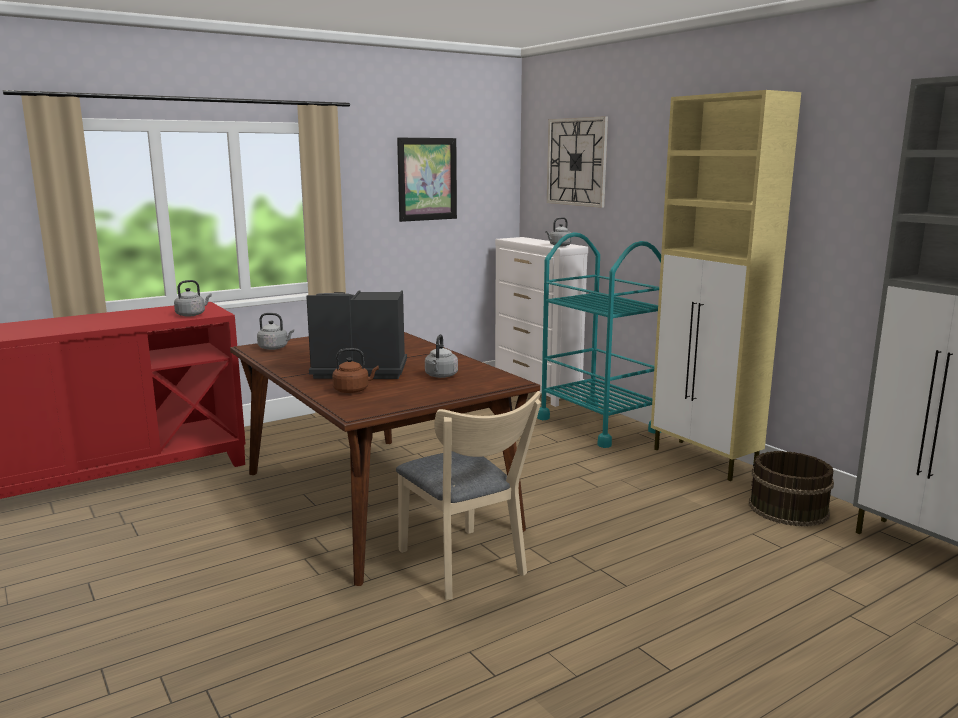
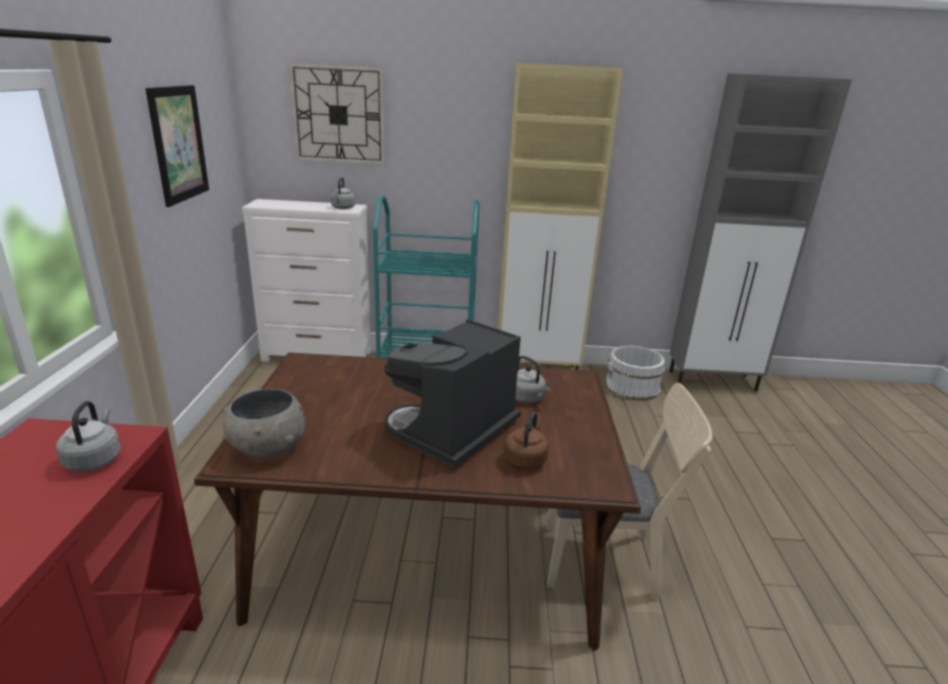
camera: 55 degrees left, 10 degrees up
(275, 348) = (268, 447): grey kettle -> grey bowl
(787, 509) = (632, 387): brown bucket -> white bucket

